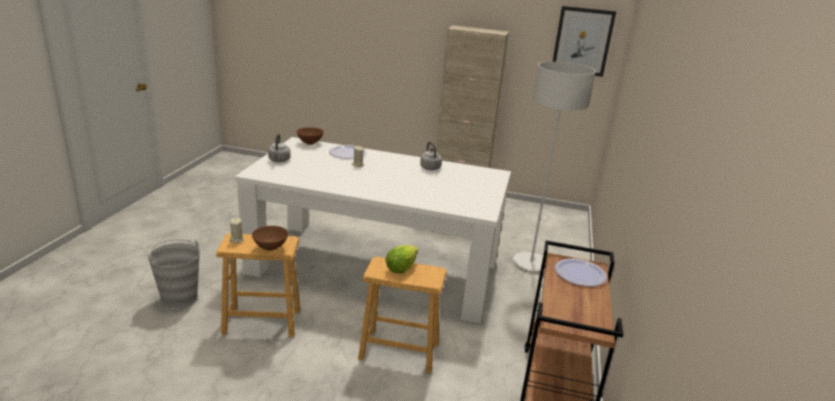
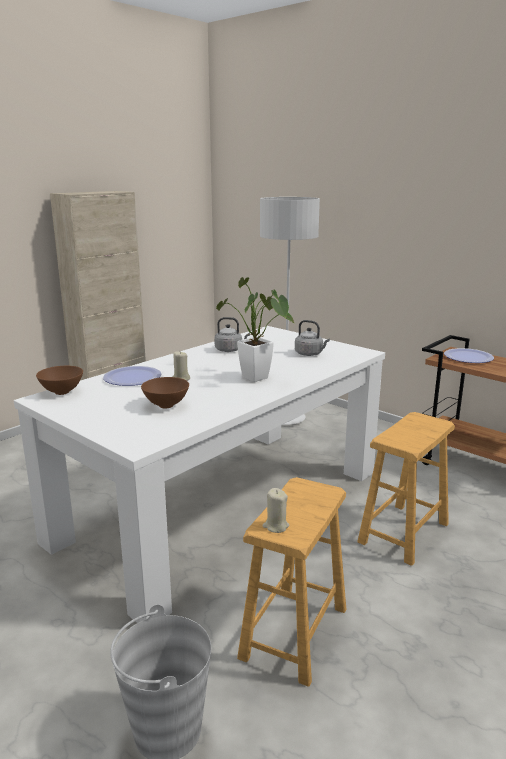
camera: 60 degrees left, 5 degrees down
(270, 248) = (317, 501): brown bowl -> brown bowl (165, 405)
(279, 160) = (106, 421): grey kettle -> grey kettle (310, 354)
(378, 185) = (258, 379): none -> potted plant
(401, 268) = (406, 431): lettuce -> none
(582, 41) = (180, 190): picture -> none

